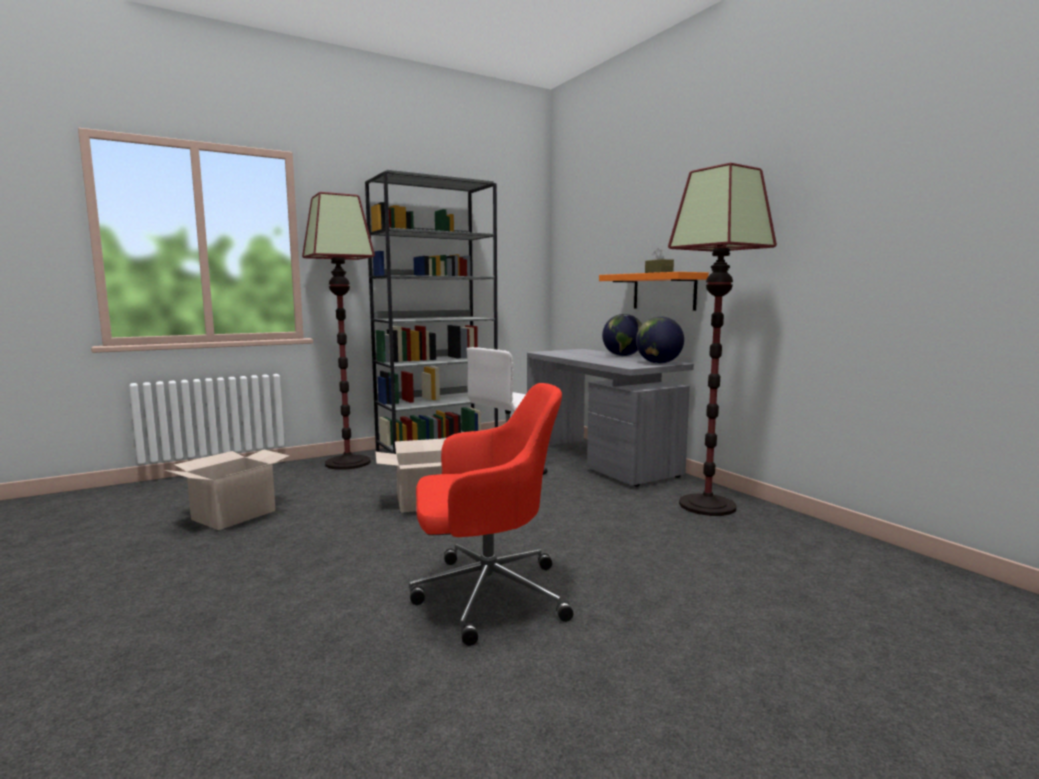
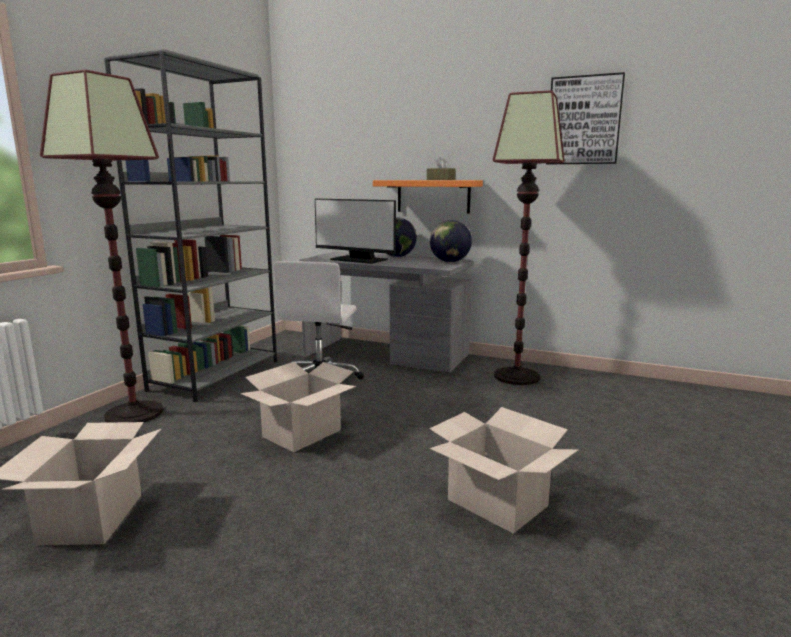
camera: 35 degrees left, 5 degrees up
(486, 595) = (498, 502): red office chair -> cardboard box
(575, 355) = (358, 260): none -> monitor
(813, 194) = (584, 120): none -> picture

